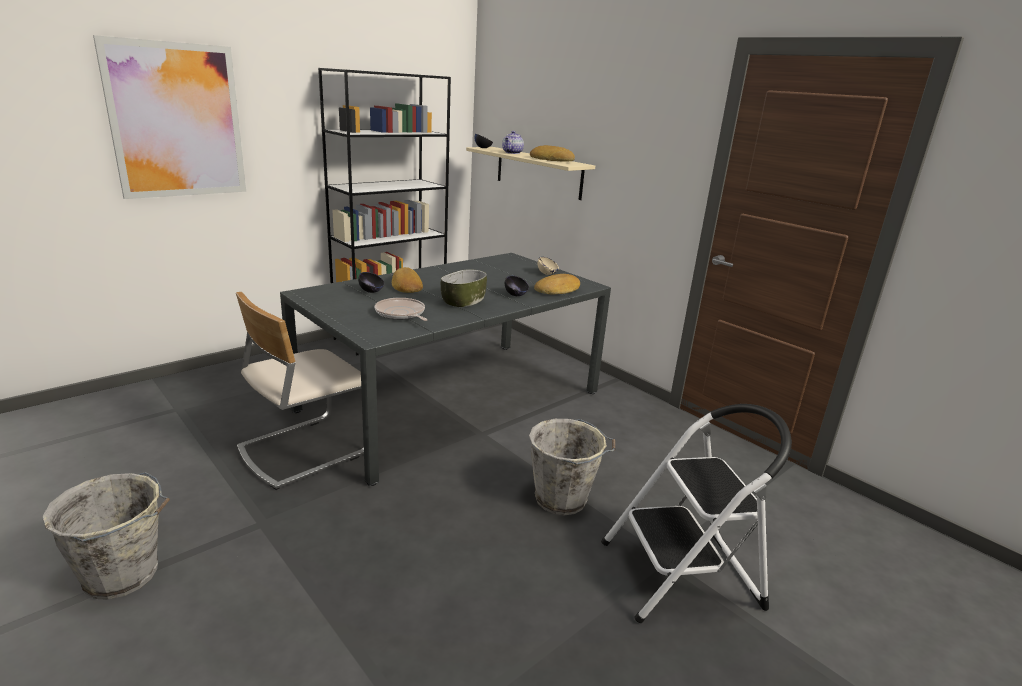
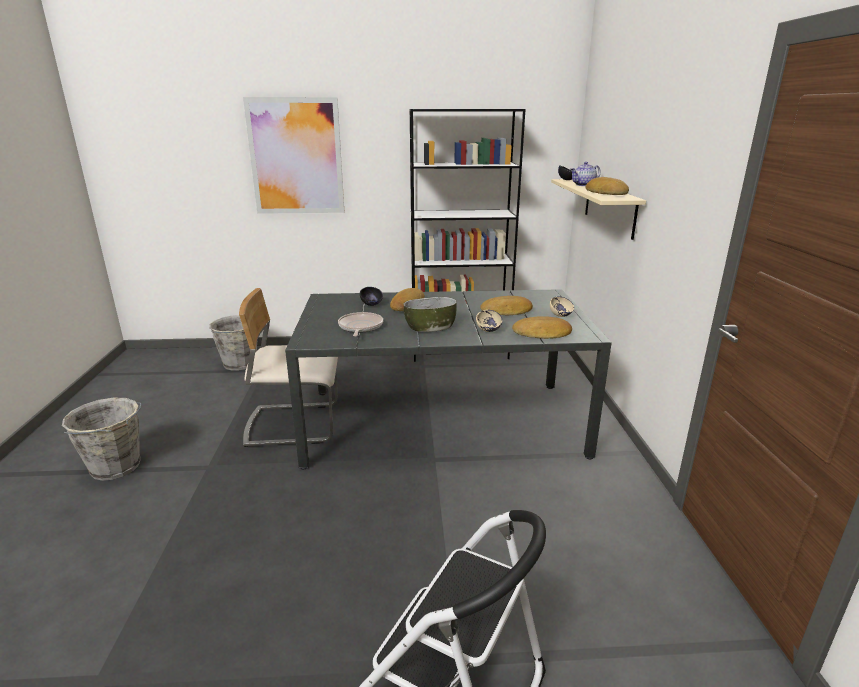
camera: 40 degrees right, 0 degrees up
(502, 277) = (507, 311): none -> bread
(516, 295) = (488, 330): black bowl -> beige bowl
(563, 499) = (429, 549): grey bucket -> grey bucket (240, 364)

